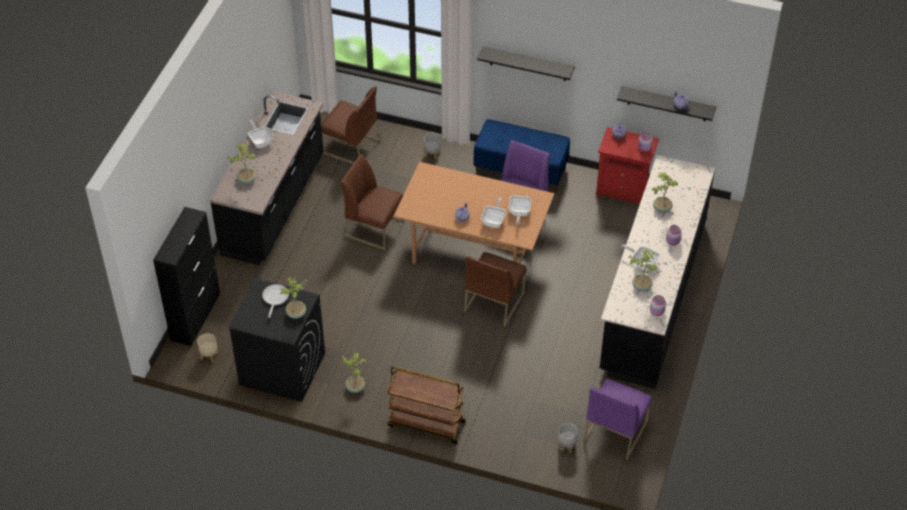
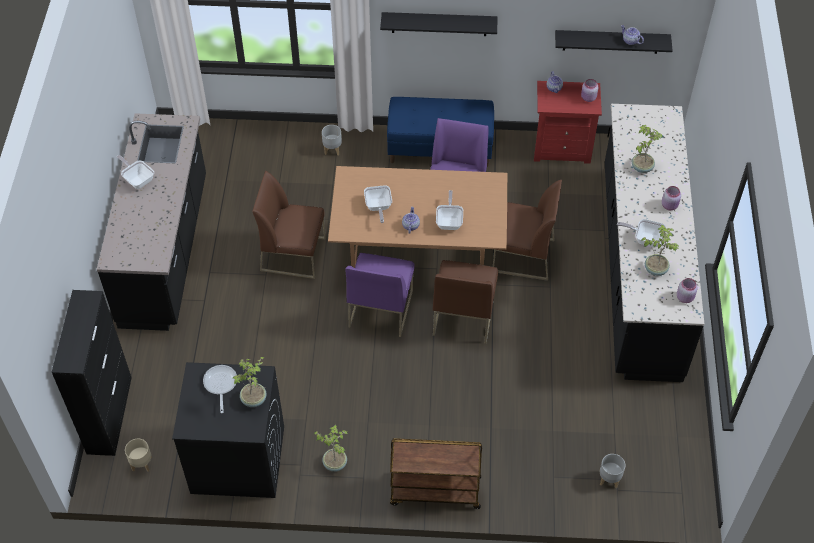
camera: 15 degrees left, 5 degrees up
(246, 180) = (135, 233): potted plant -> none
(351, 147) = (235, 160): brown chair -> brown chair (522, 256)
(519, 213) = (475, 206): frying pan -> frying pan (378, 207)
(615, 431) = (657, 446): purple chair -> purple chair (380, 308)

